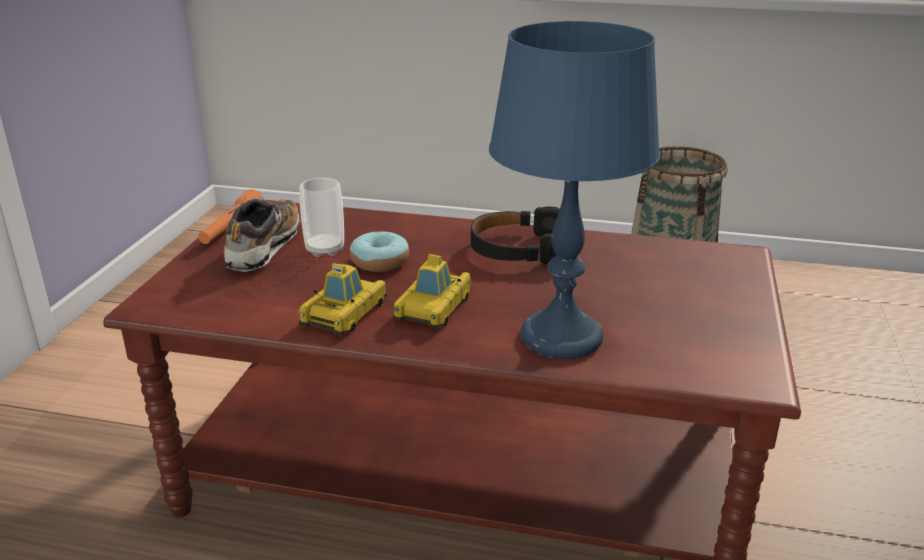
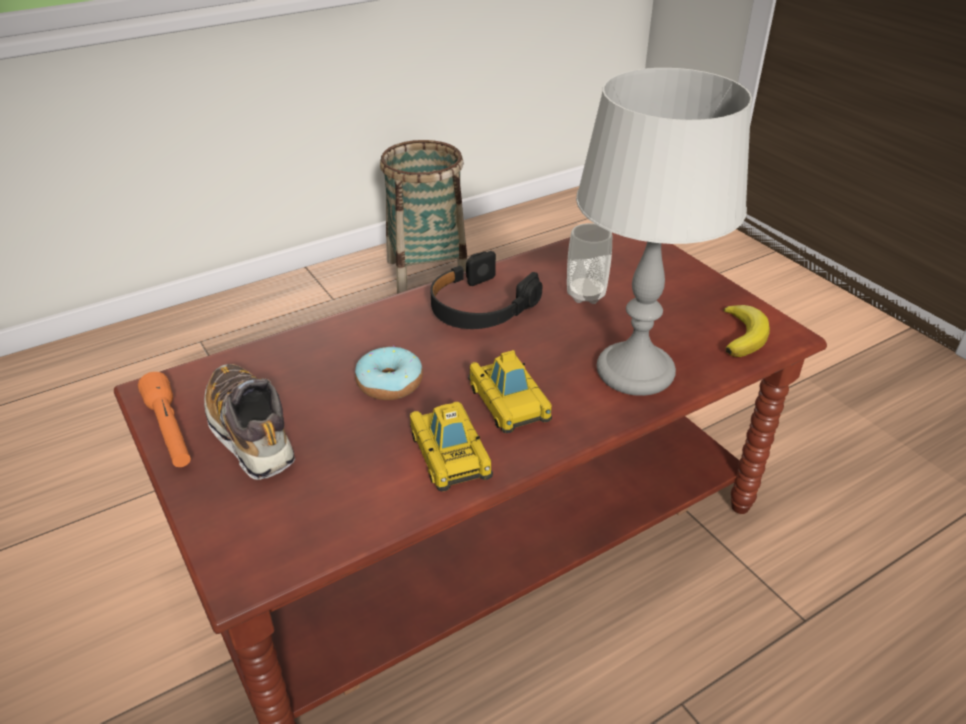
camera: 45 degrees left, 10 degrees up
(325, 250) = (316, 400): cup -> cup (586, 295)
(562, 337) = (635, 370): blue table lamp -> grey table lamp
(711, 363) = (743, 335): none -> banana

